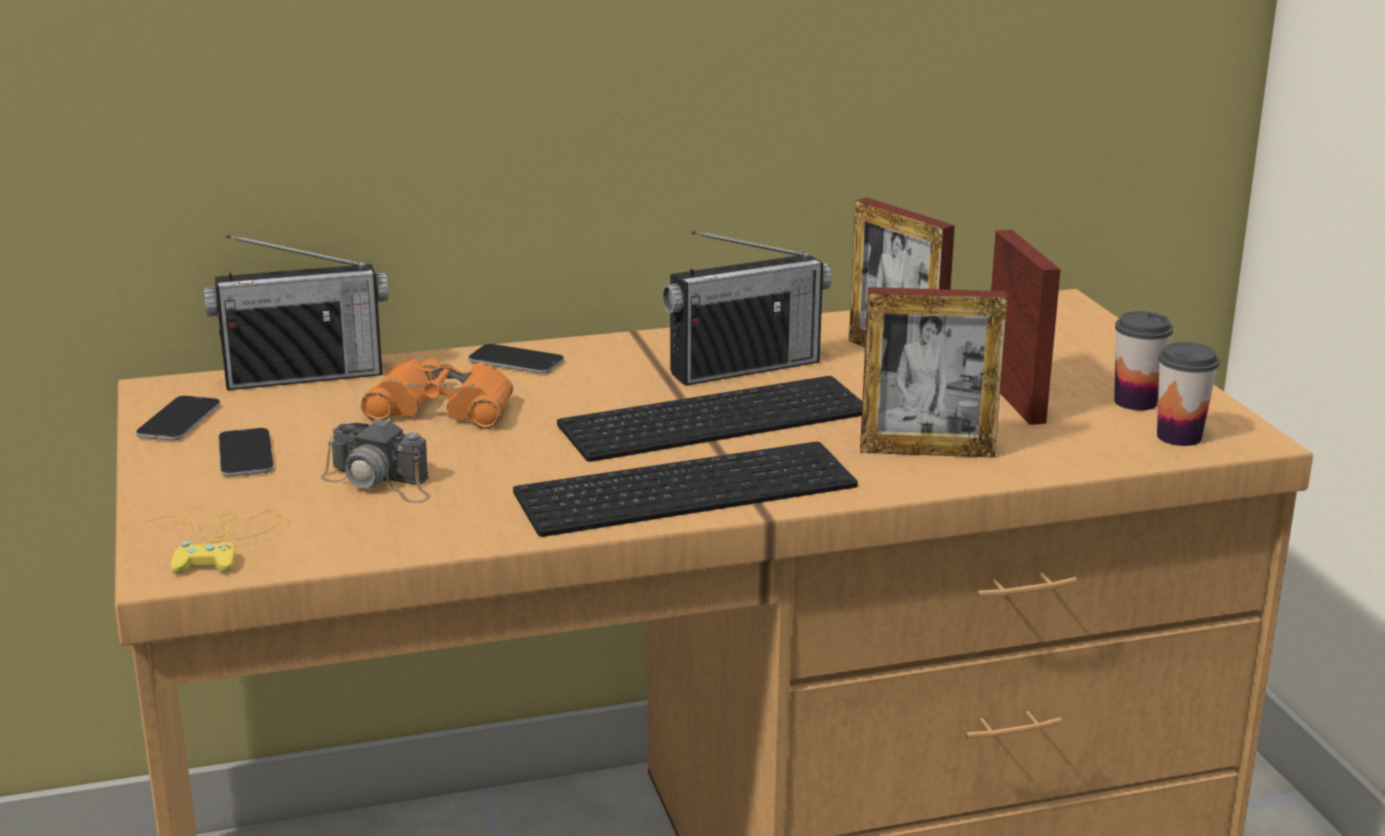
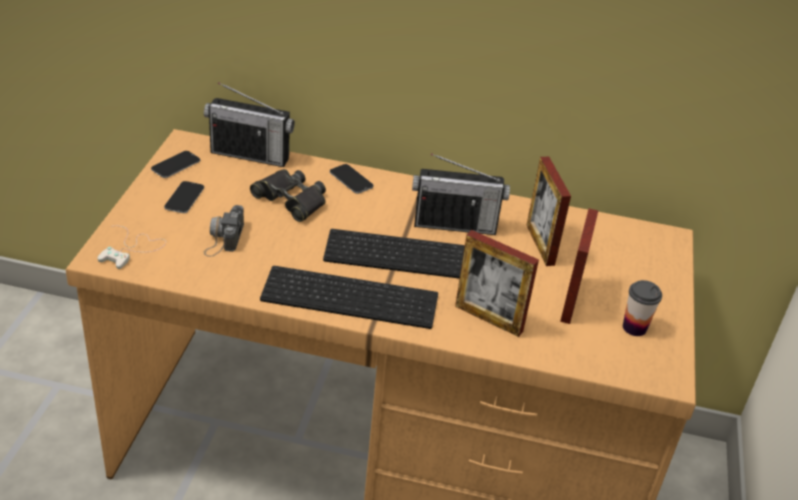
camera: 25 degrees right, 15 degrees up
(222, 542) = (132, 249): yellow game controller -> white game controller
(381, 482) = (224, 238): camera -> camera turned 45 degrees clockwise
(443, 408) = (291, 200): orange binoculars -> black binoculars
(1179, 437) = (631, 362): cup -> none

